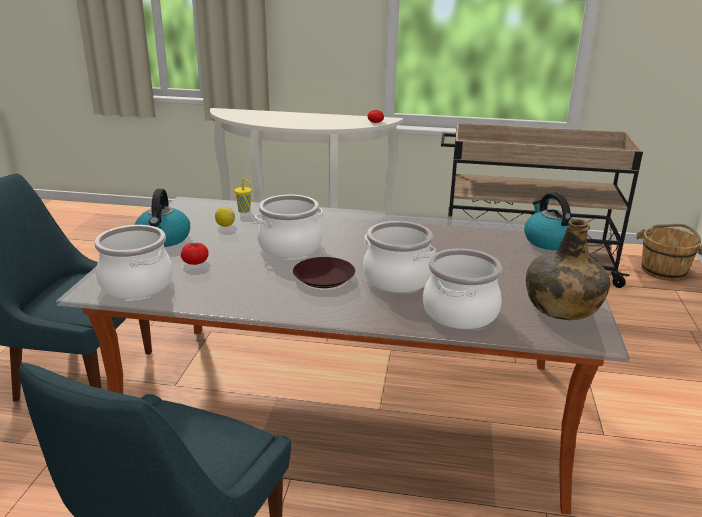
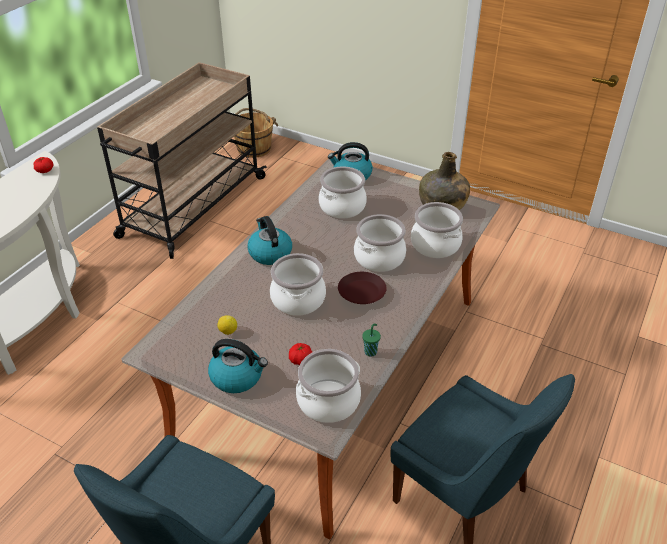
camera: 70 degrees left, 15 degrees up
(221, 297) = (371, 351): none -> green cup
(245, 211) = (199, 313): yellow cup -> none
(356, 223) = (269, 253): none -> kettle
(477, 245) = (342, 207): none -> cooking pot

